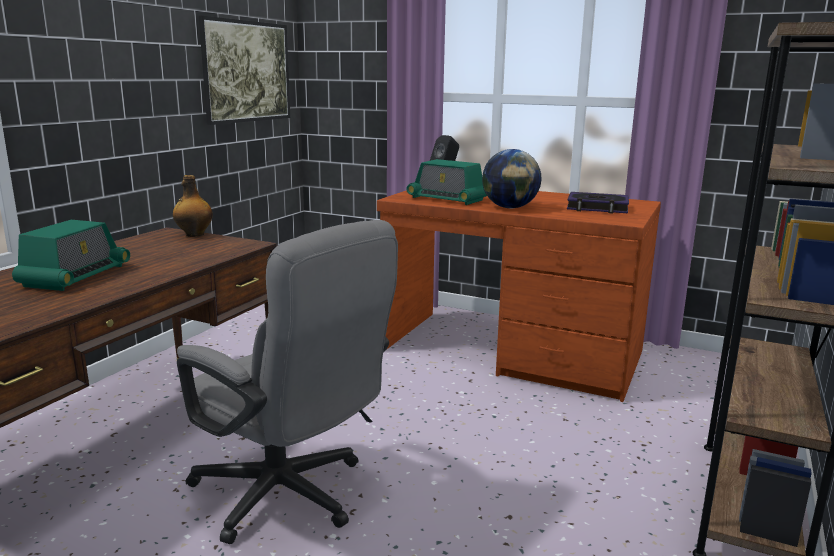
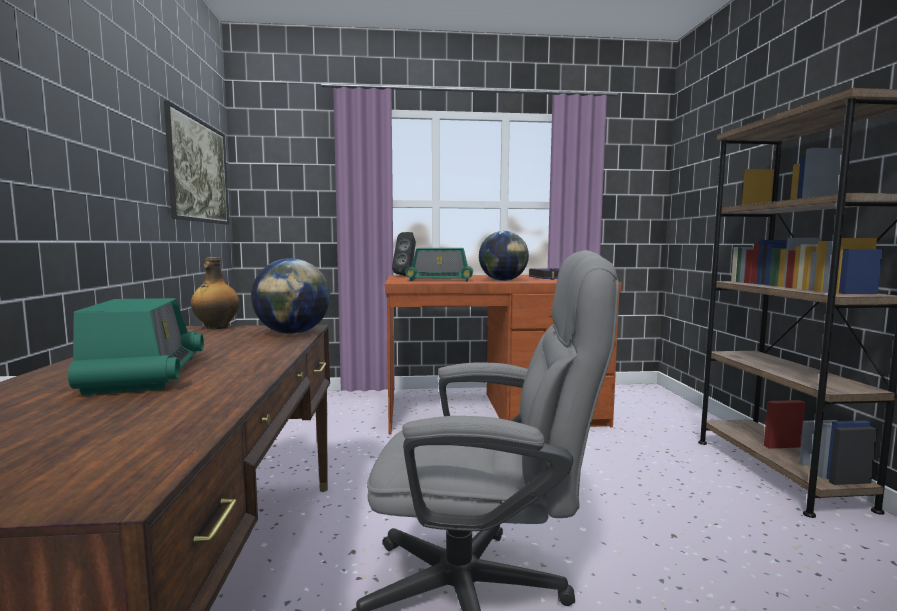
camera: 30 degrees left, 10 degrees down
(229, 250) = (293, 333): none -> globe

